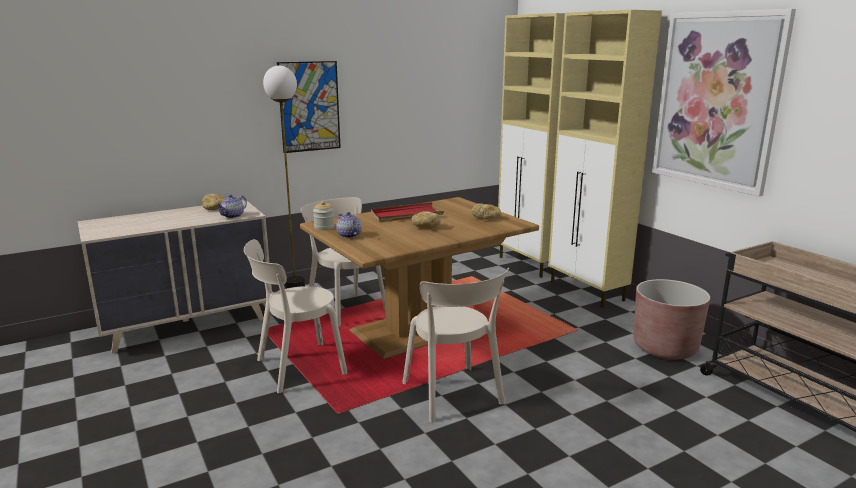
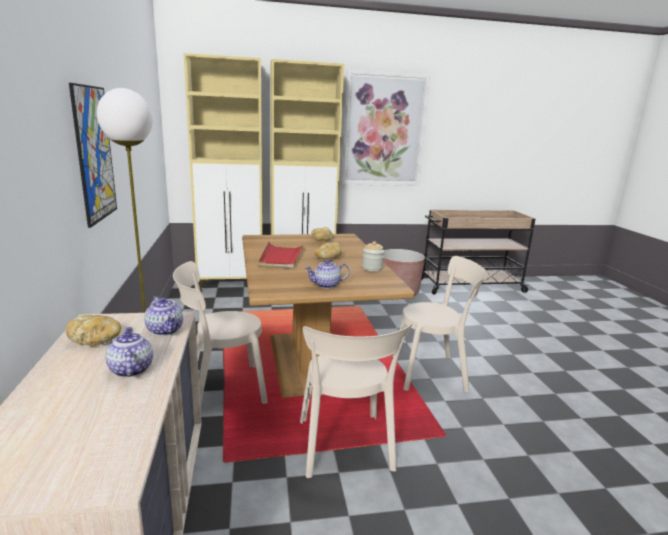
camera: 70 degrees left, 0 degrees up
(183, 220) = (130, 369): none -> teapot
(324, 227) = (285, 290): jar -> jar (372, 268)

